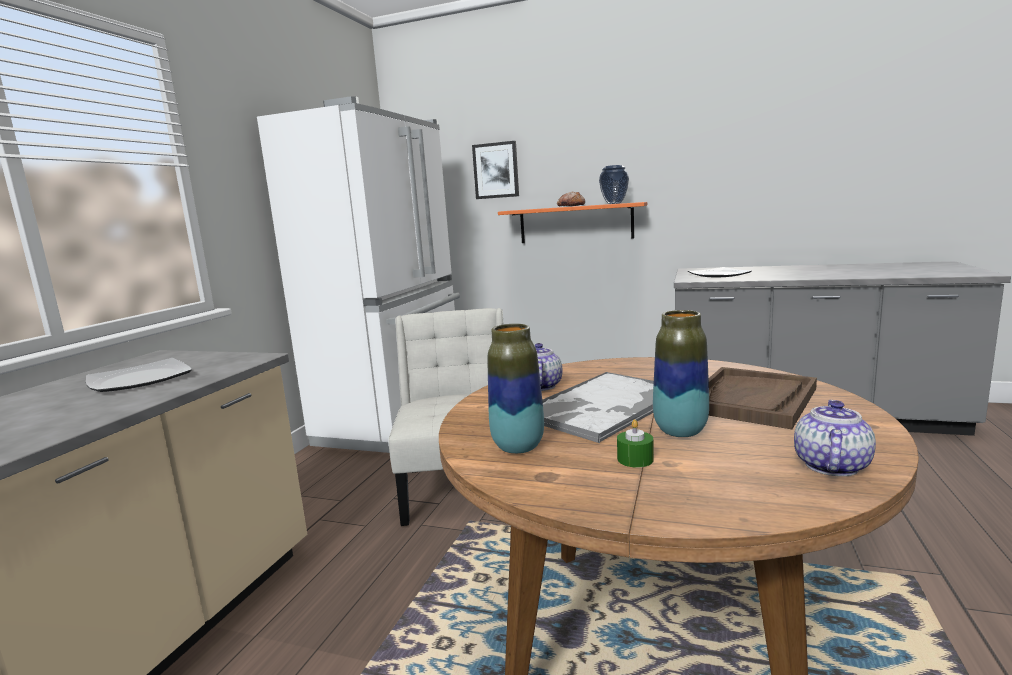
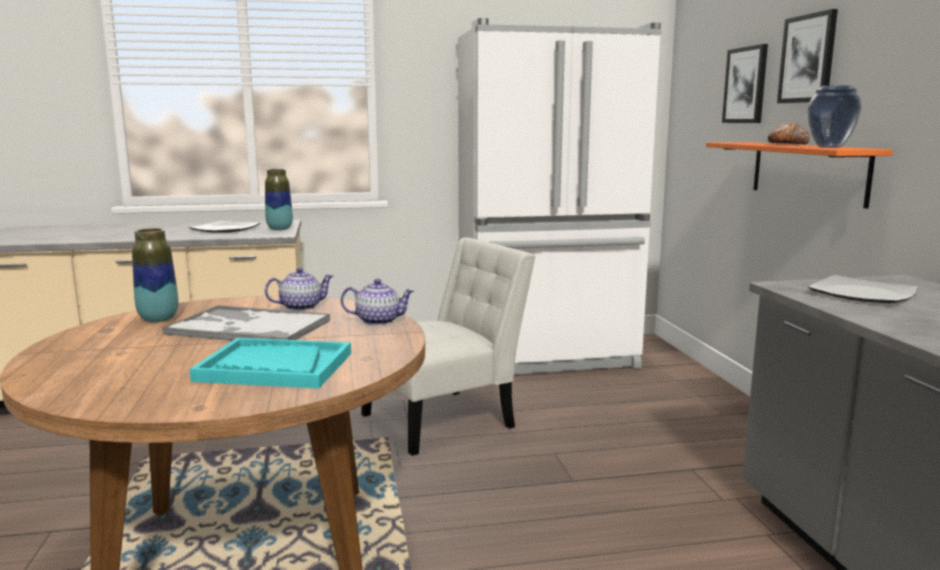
camera: 60 degrees right, 0 degrees up
(561, 150) = (808, 59): none -> picture
(635, 459) = (130, 345): green candle -> none
(680, 431) = (187, 351): vase -> vase (279, 229)
(752, 400) = (274, 367): brown tray -> turquoise tray
(830, 465) = (105, 393): teapot -> teapot (379, 321)

